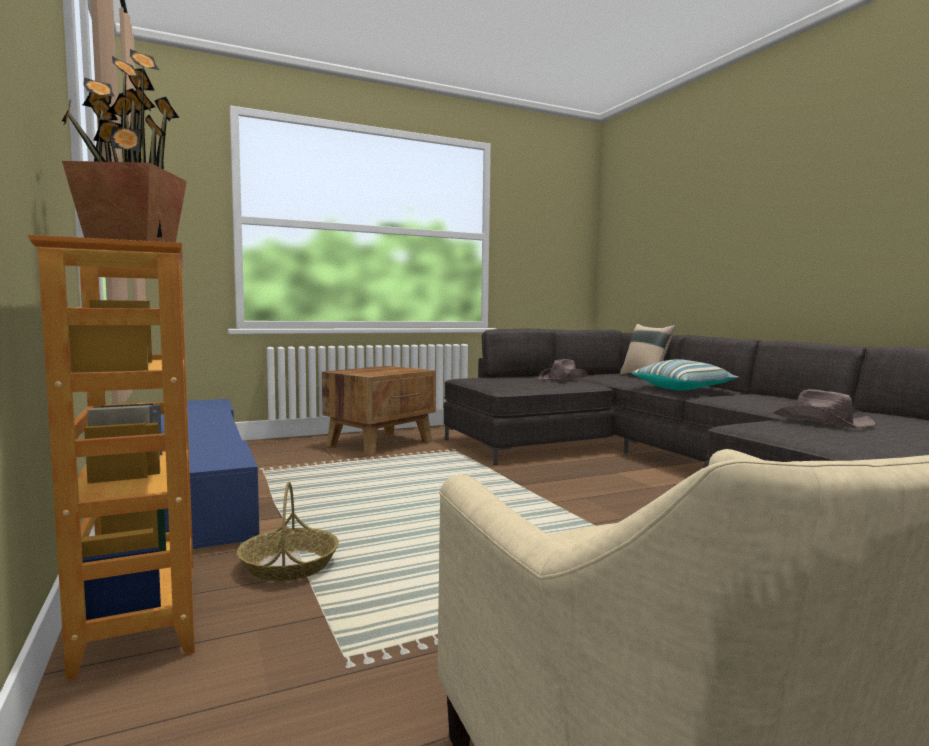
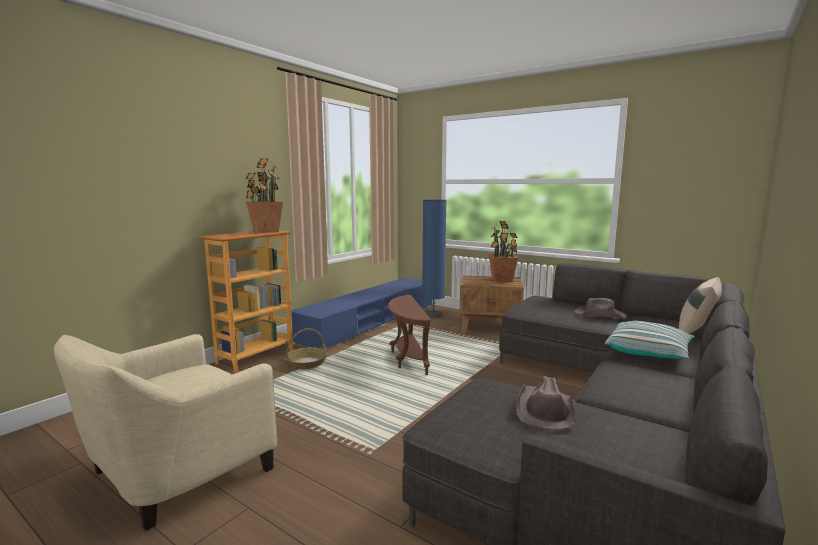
camera: 60 degrees right, 5 degrees up
(267, 451) = (433, 315): none -> blue floor lamp
(387, 369) = (502, 280): none -> potted plant
(406, 497) = (407, 359): none -> brown side table

